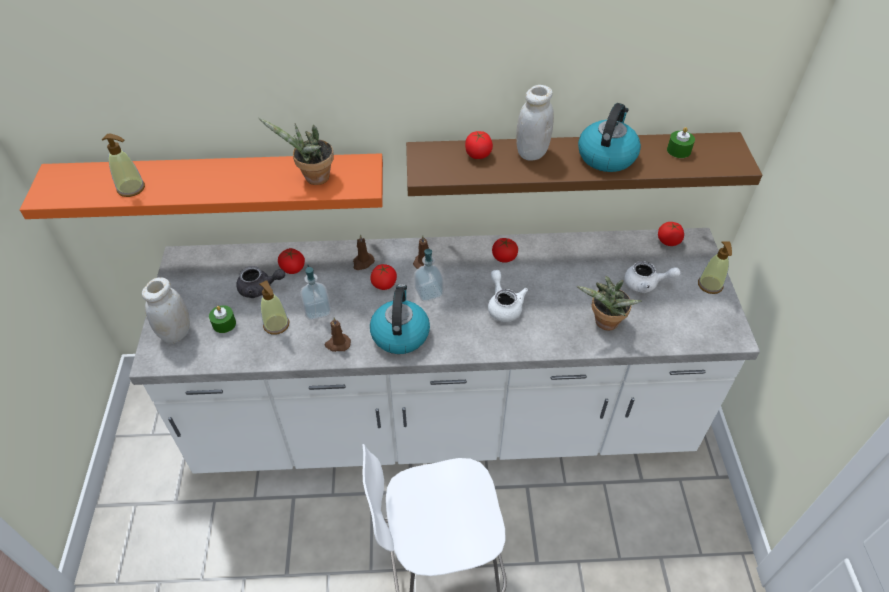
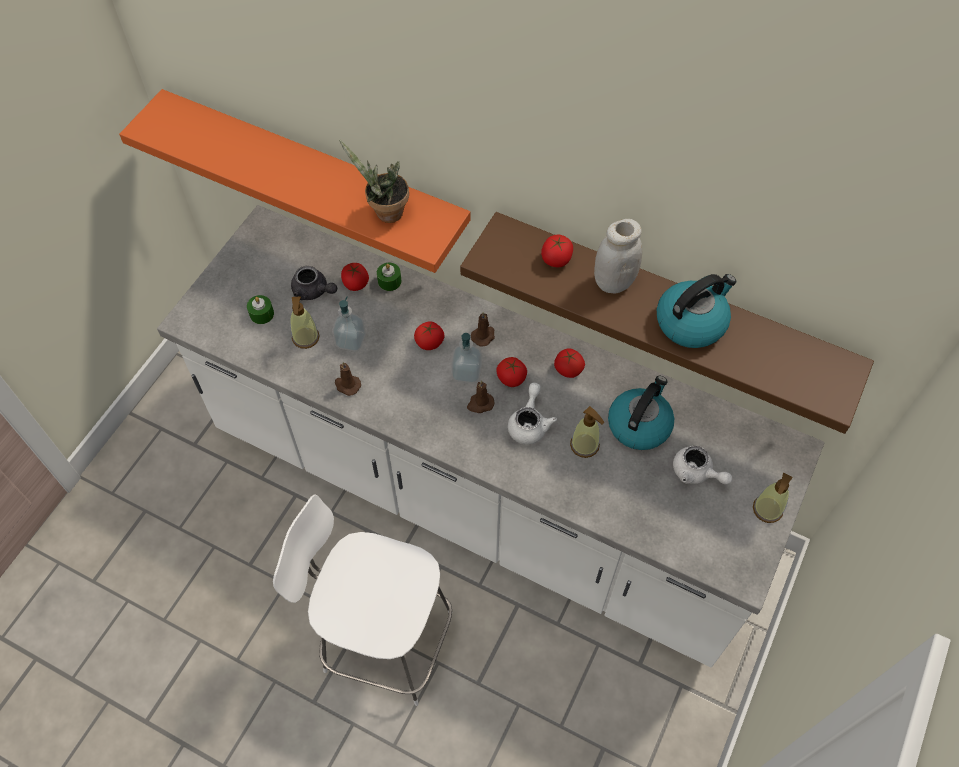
camera: 30 degrees right, 10 degrees up
(131, 188) = (220, 151): soap dispenser -> soap dispenser (584, 445)
(176, 333) = (217, 303): white jar -> none
(363, 262) = (424, 308): brown candle -> brown candle (480, 404)
(400, 333) = (410, 403): kettle -> kettle (639, 424)
(604, 324) = (617, 494): potted plant -> none
(668, 241) = (762, 436): tomato -> tomato (511, 378)
(678, 150) = (778, 352): green candle -> green candle (389, 281)

